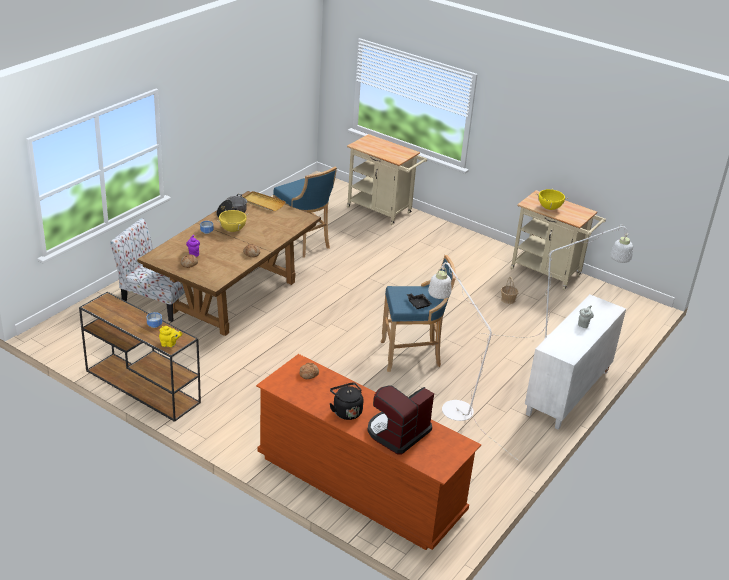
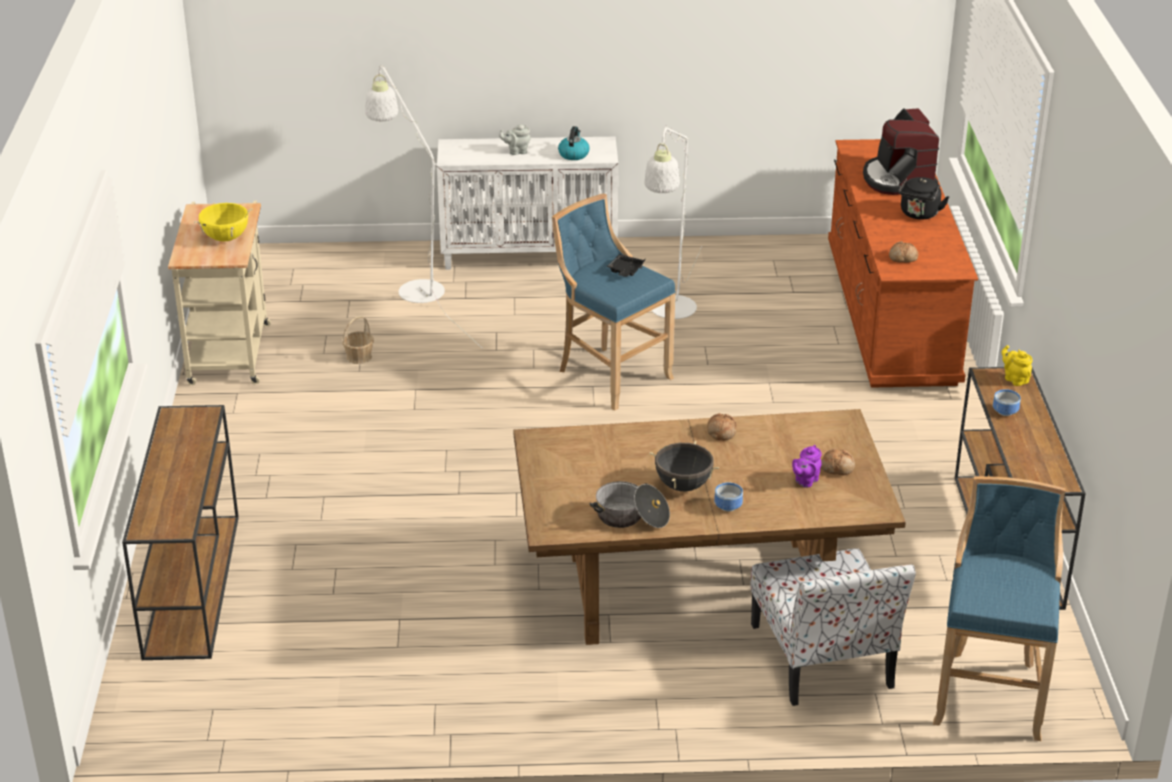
camera: 125 degrees left, 0 degrees up
(232, 230) = (683, 485): yellow cooking pot -> black cooking pot
(263, 203) = (550, 506): beige tray -> none
(304, 244) = (434, 610): blue stool -> blue stool (990, 692)
(382, 211) = (192, 584): beige cart -> brown console table
(397, 433) = (898, 179): coffee machine -> coffee machine turned 75 degrees clockwise
(561, 339) = (573, 154): none -> kettle

